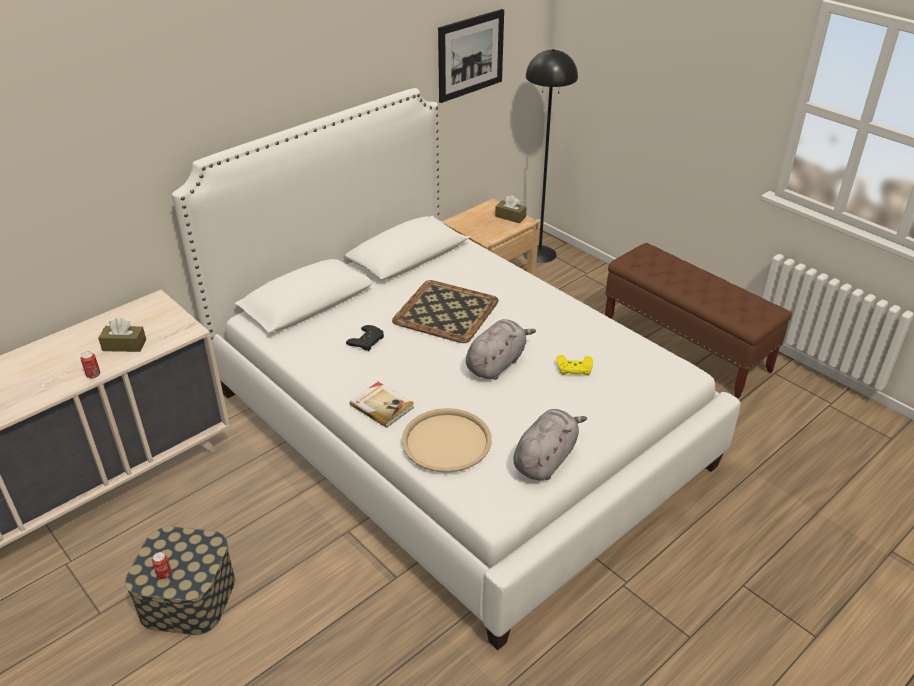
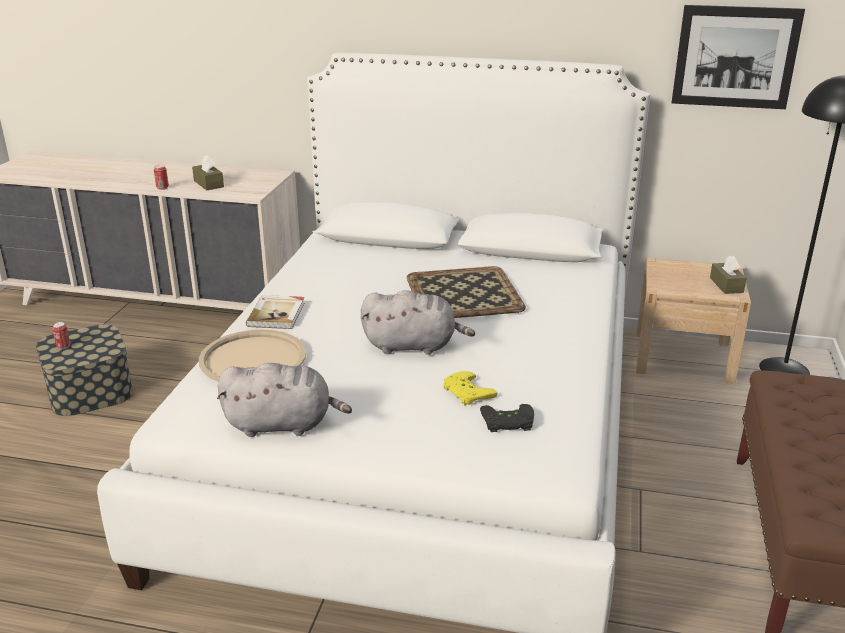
camera: 55 degrees right, 10 degrees down
(368, 341) = (366, 277): black game controller -> black game controller (507, 423)

